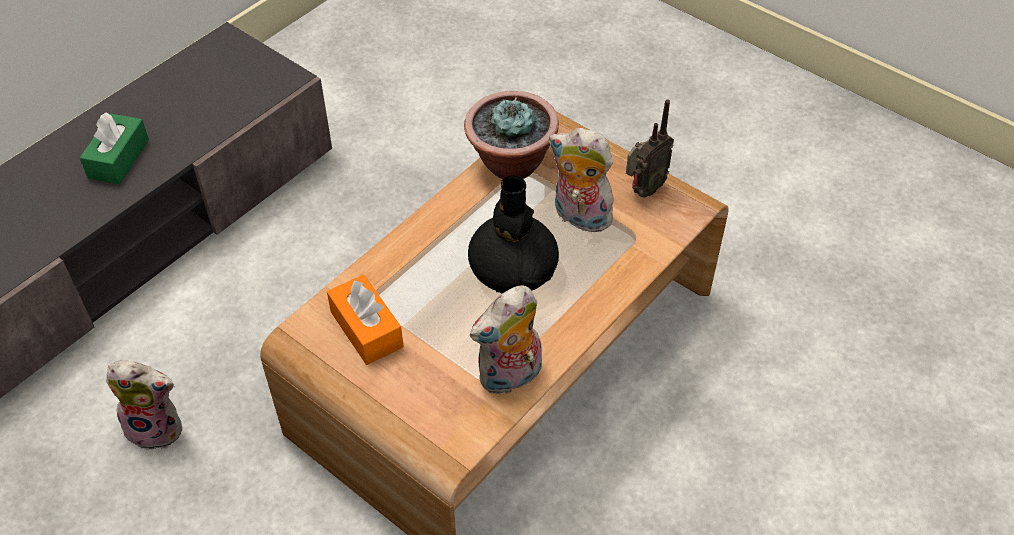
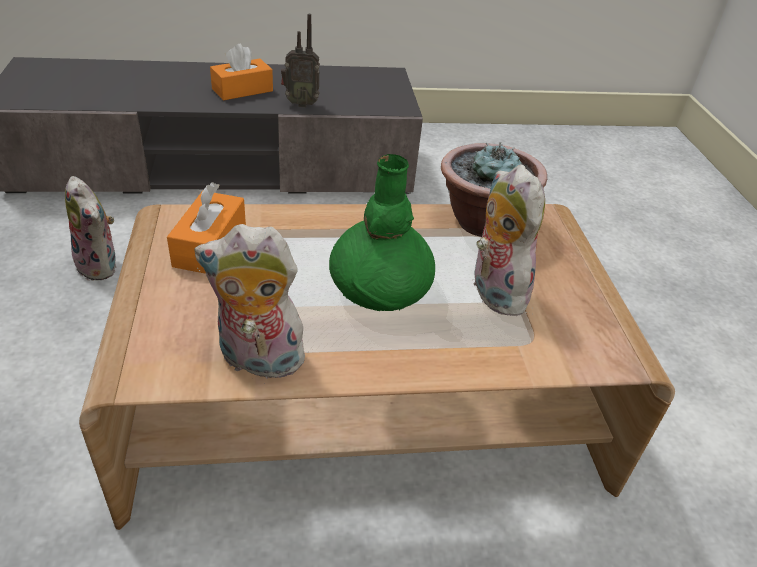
camera: 40 degrees right, 10 degrees down
(119, 159) = (242, 90): green tissue box -> orange tissue box
(512, 269) = (379, 287): black vase -> green vase
(643, 190) = (586, 312): radio -> radio (300, 103)

